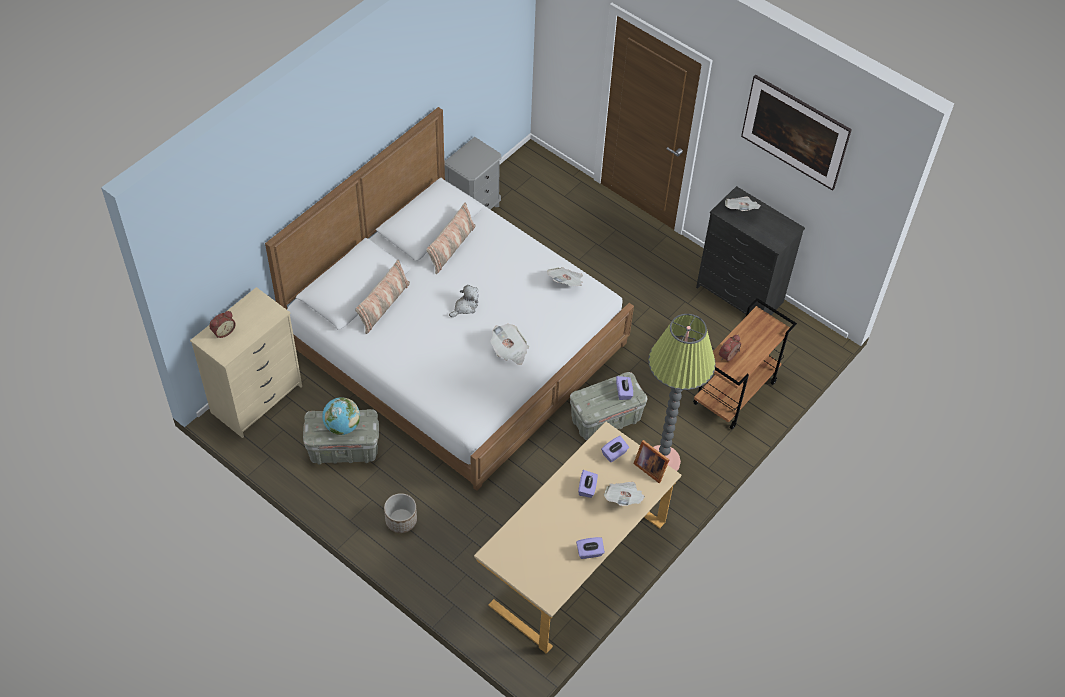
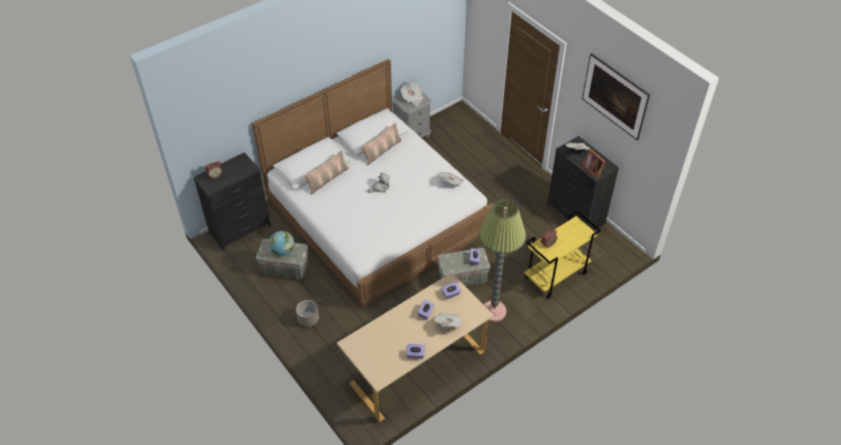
camera: 15 degrees right, 5 degrees down
(257, 399) = (240, 229): beige dresser -> black dresser
(510, 351) = (401, 219): newspaper -> newspaper (412, 99)
(650, 467) = (473, 307): picture frame -> picture frame (593, 170)
(734, 394) = (555, 276): brown cart -> yellow cart

